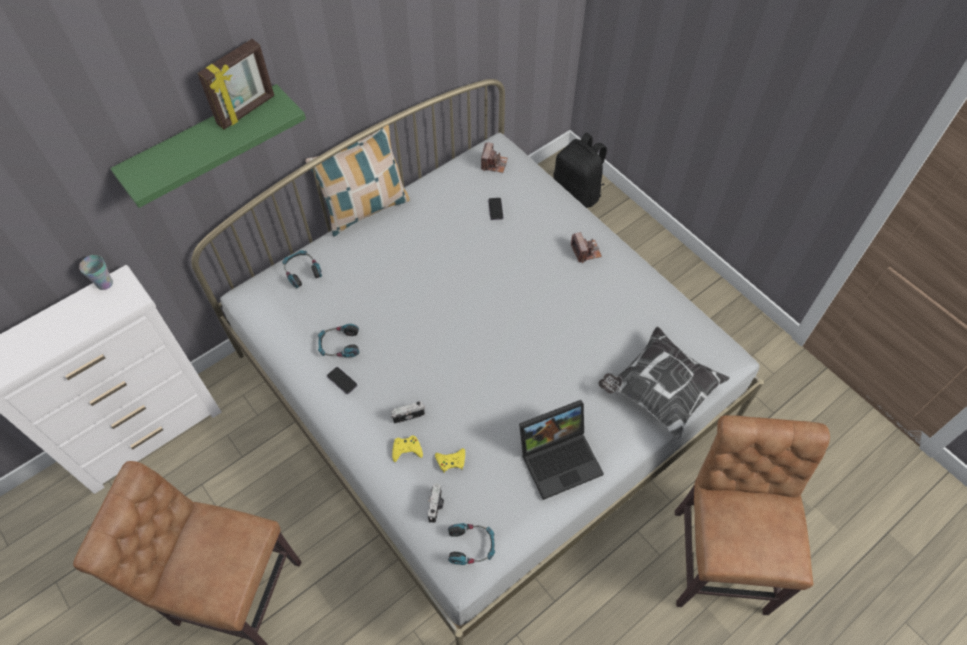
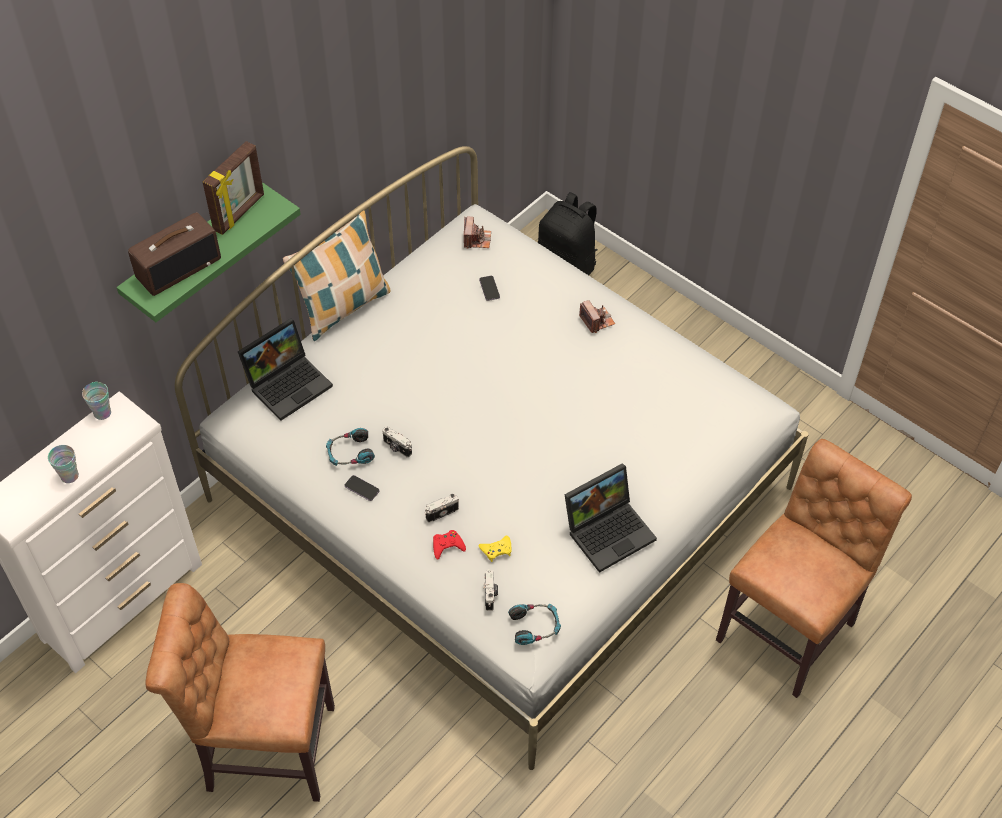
camera: 10 degrees left, 5 degrees down
(56, 341) = (69, 476): none -> cup
(174, 156) = (179, 267): none -> radio
(302, 271) = (289, 383): headphones -> laptop
(382, 346) = (397, 448): none -> camera
(407, 450) = (447, 546): yellow game controller -> red game controller
(659, 391) = (699, 452): pillow -> none
(719, 554) = (790, 627): brown chair -> brown chair turned 45 degrees clockwise

